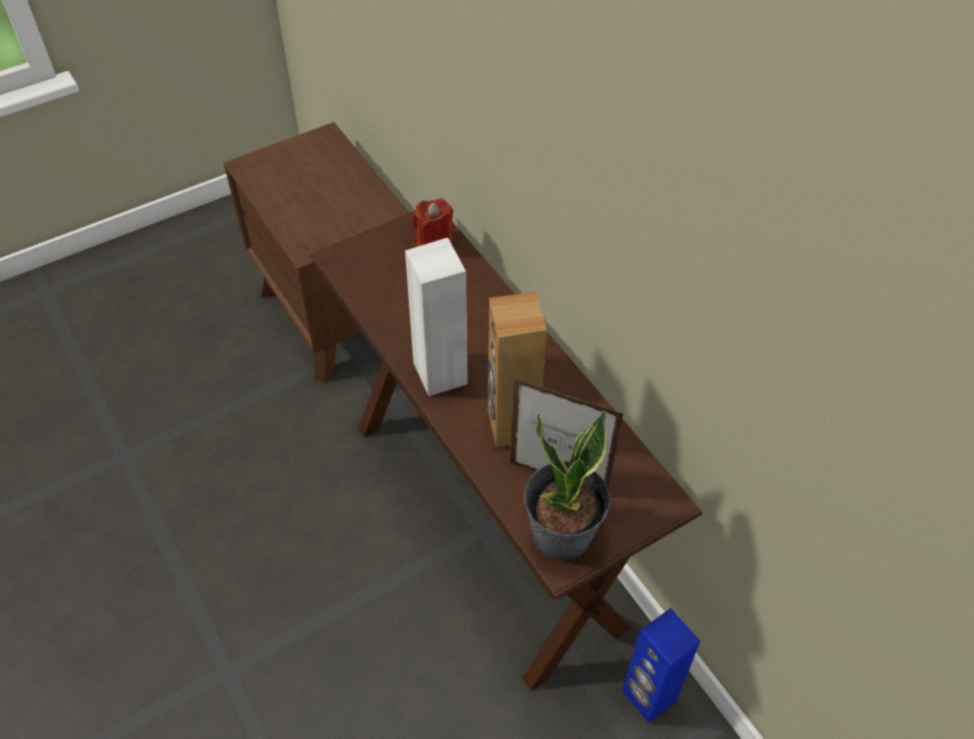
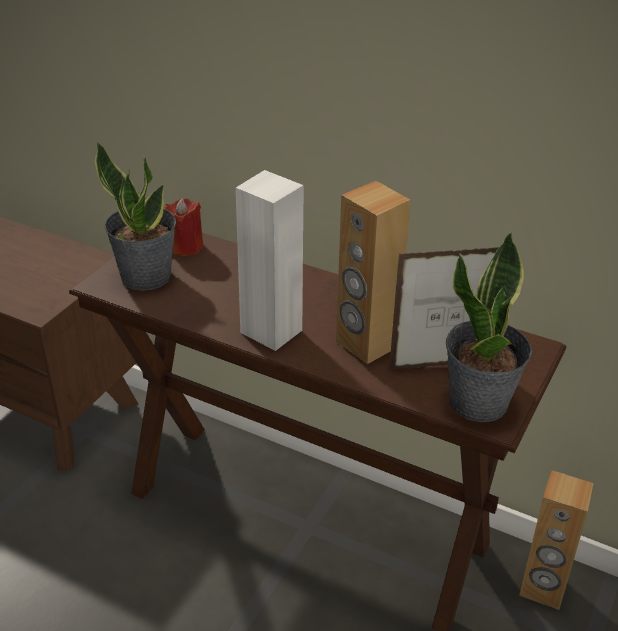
camera: 30 degrees left, 15 degrees down
(379, 265) = (146, 276): none -> potted plant
(648, 696) = (543, 589): blue speaker -> brown speaker

